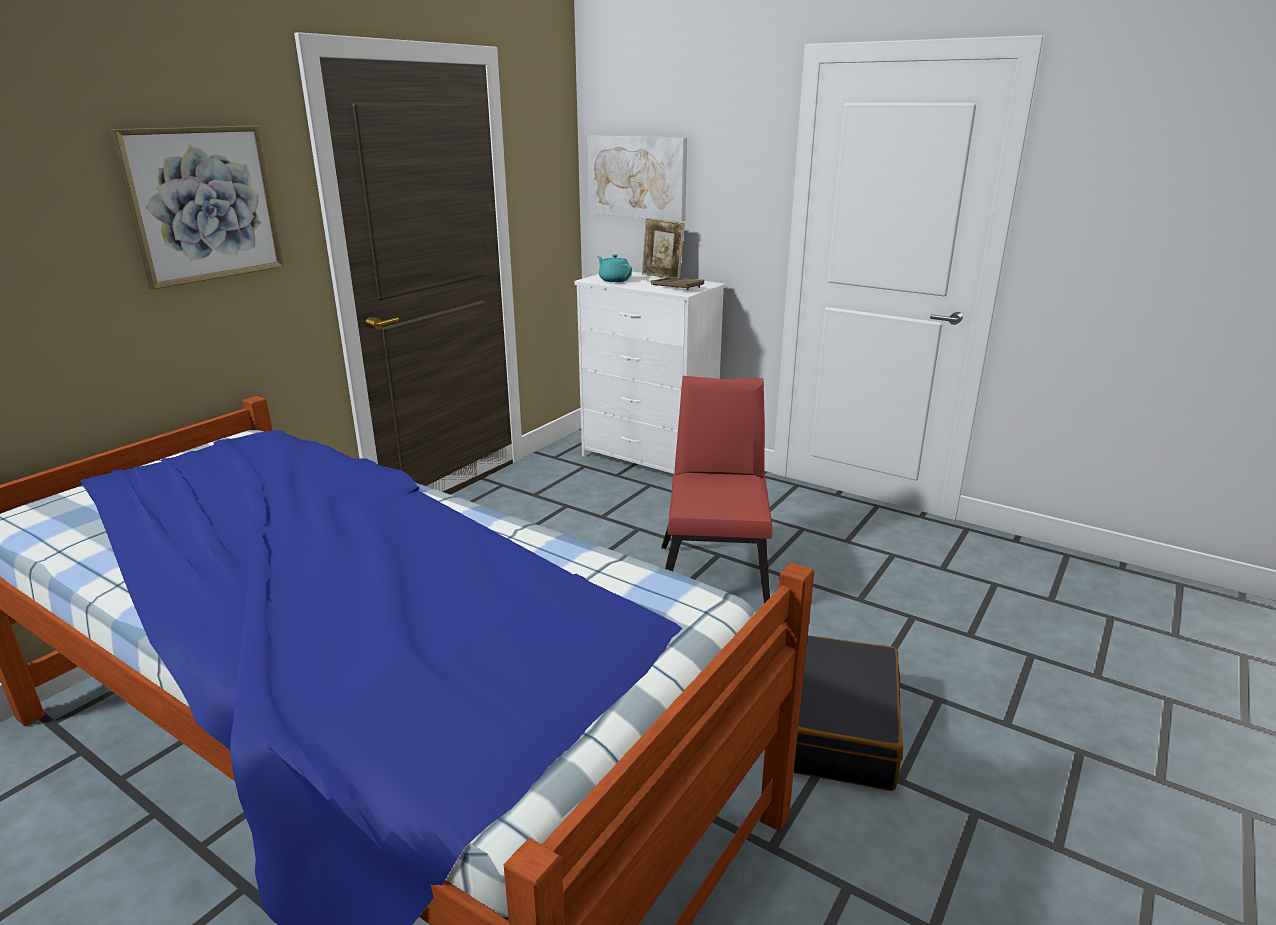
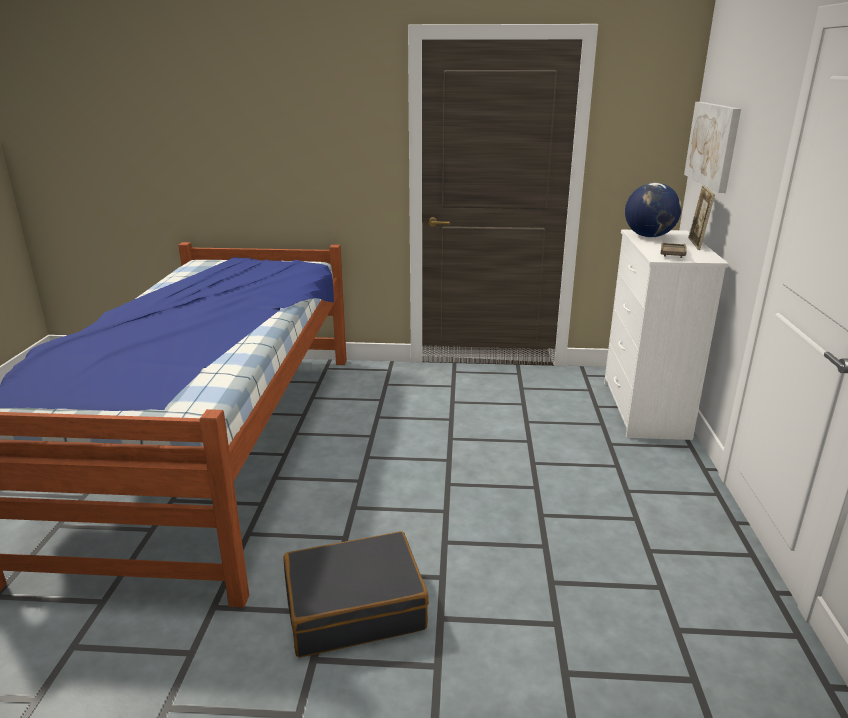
camera: 60 degrees right, 0 degrees up
(203, 204) = (329, 128): picture -> none
(614, 280) = (649, 236): turquoise teapot -> globe
(715, 575) = (503, 494): red chair -> none

